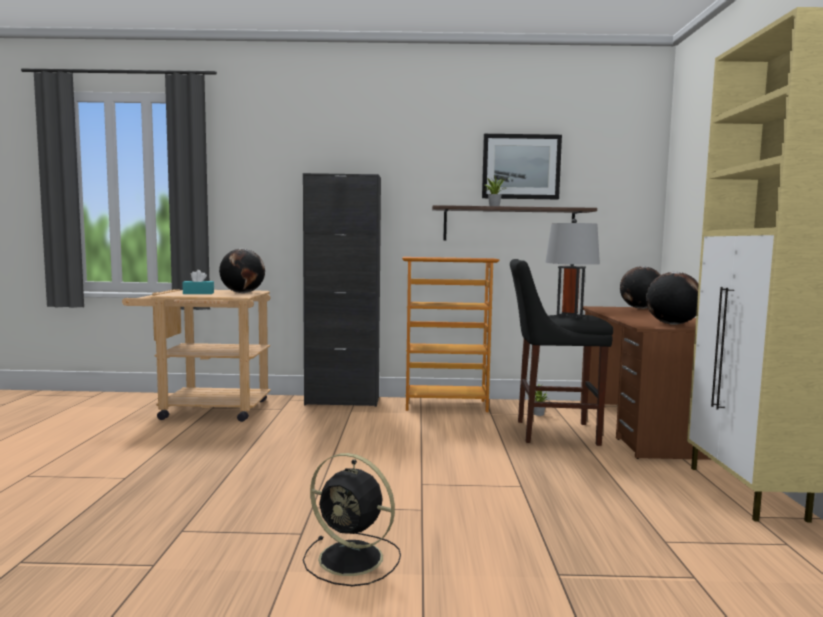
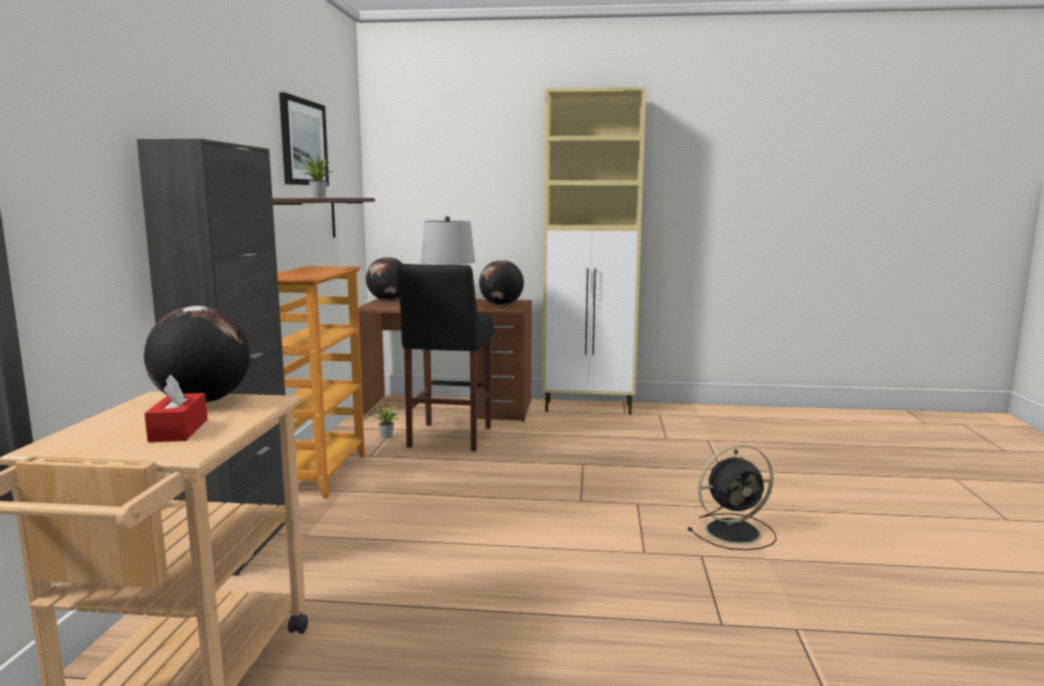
camera: 85 degrees left, 5 degrees up
(198, 293) = (179, 430): turquoise tissue box -> red tissue box
(353, 559) = (735, 531): black fan -> black fan turned 45 degrees clockwise

